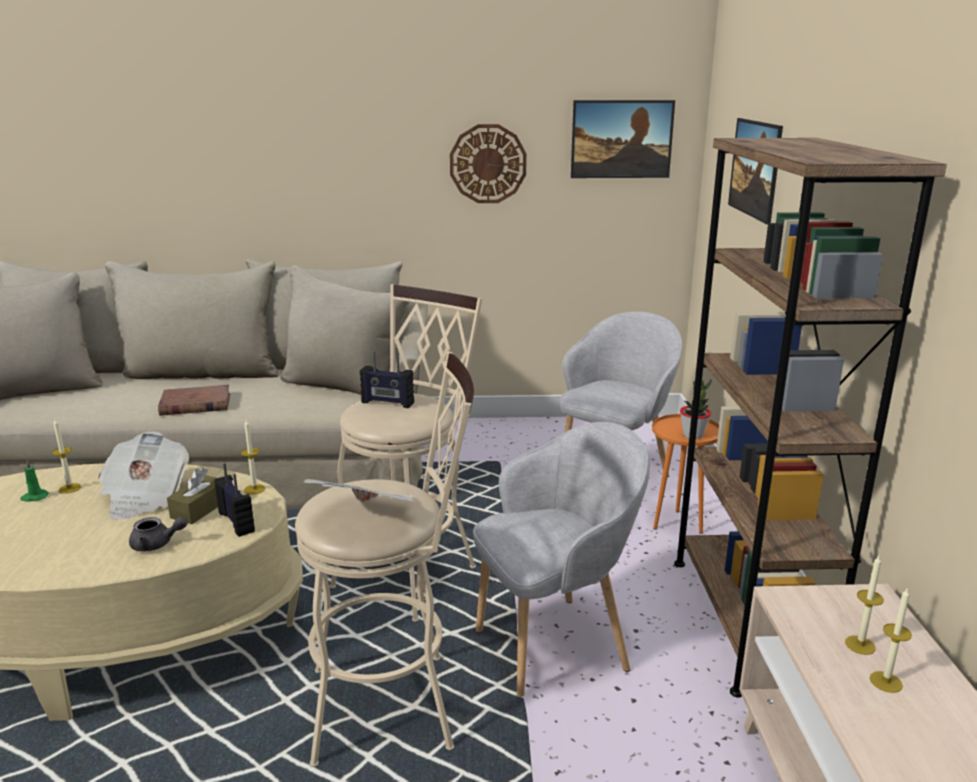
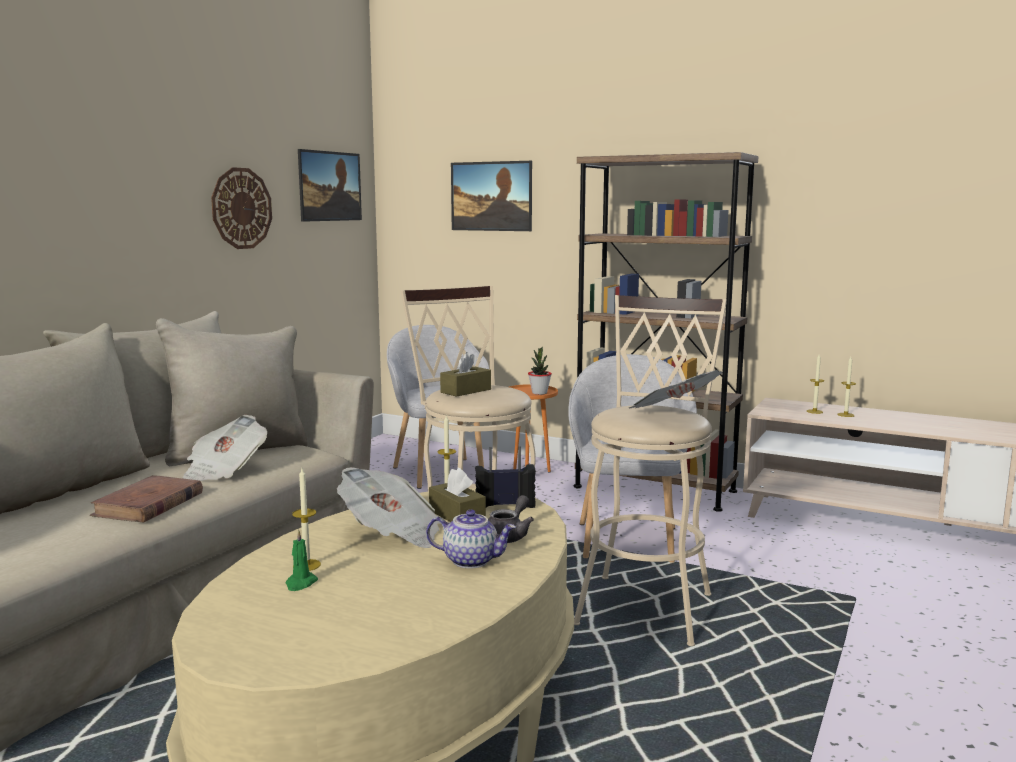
camera: 60 degrees left, 10 degrees down
(92, 544) = (471, 560): none -> teapot
(283, 399) = (224, 470): none -> newspaper
(387, 403) = (466, 391): radio -> brown tissue box

